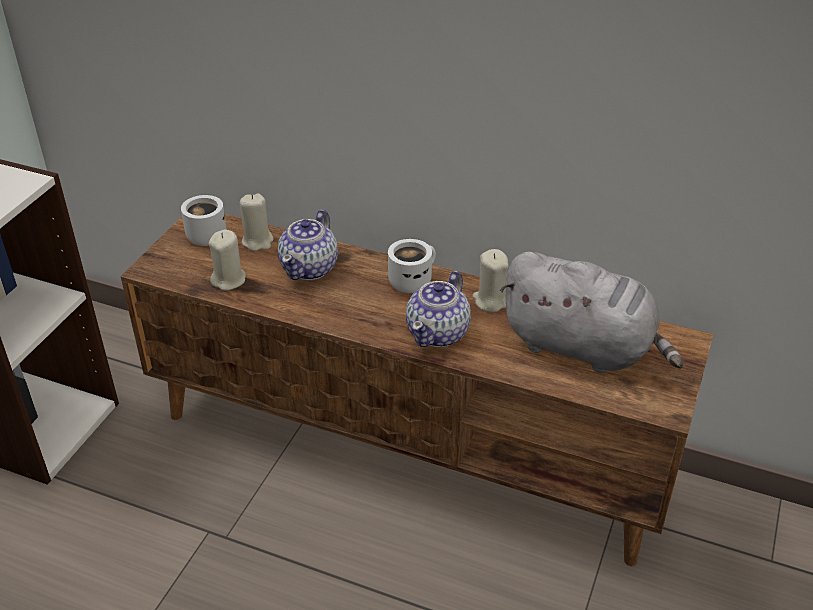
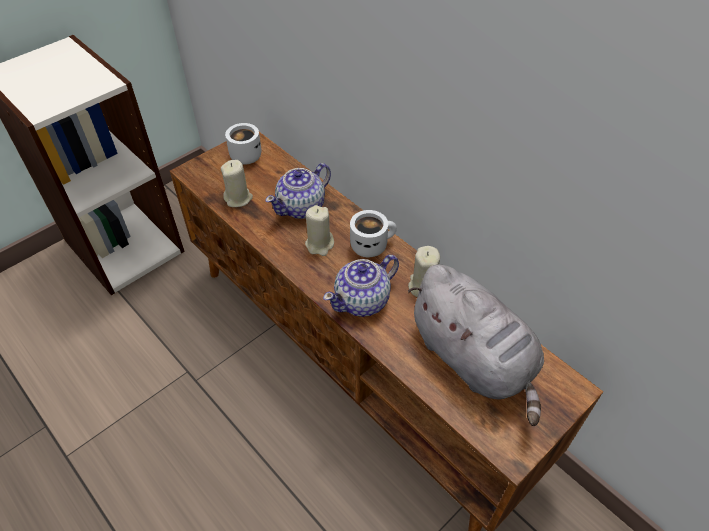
camera: 25 degrees right, 10 degrees up
(258, 241) = (279, 171): beige candle -> beige candle (319, 244)

